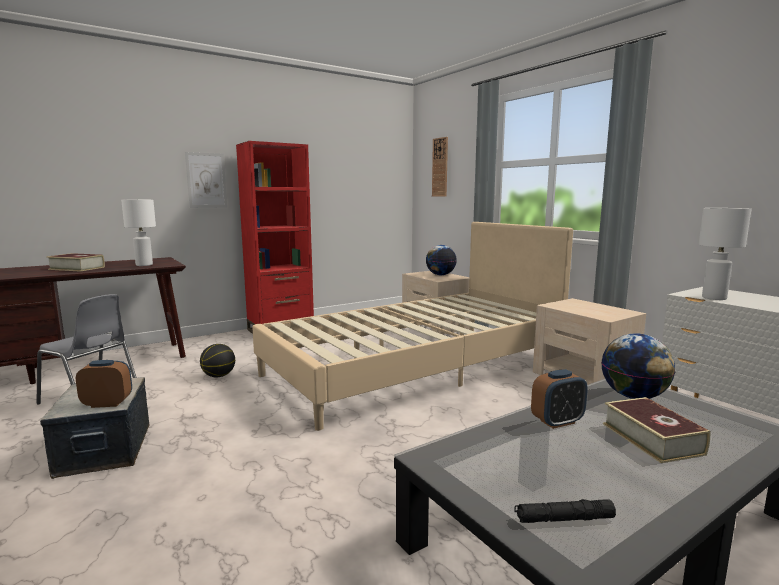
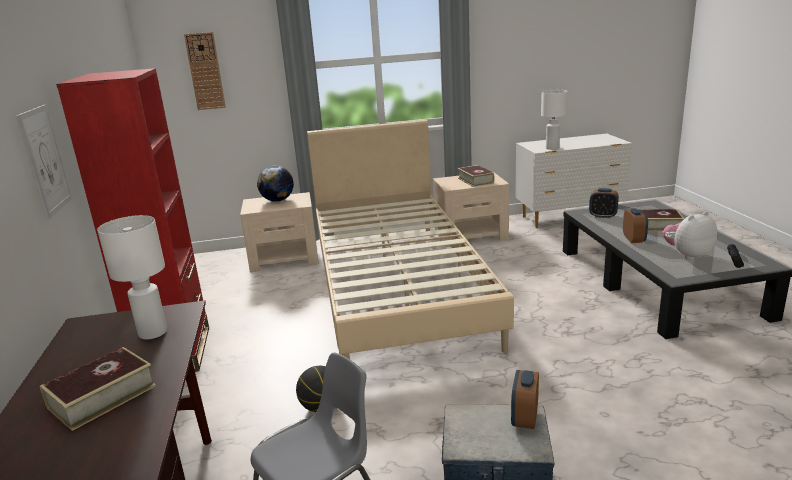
camera: 65 degrees left, 10 degrees up
(536, 467) = (687, 255): none -> plush toy
(593, 310) = (475, 180): none -> book
(633, 396) = (602, 216): globe -> alarm clock

